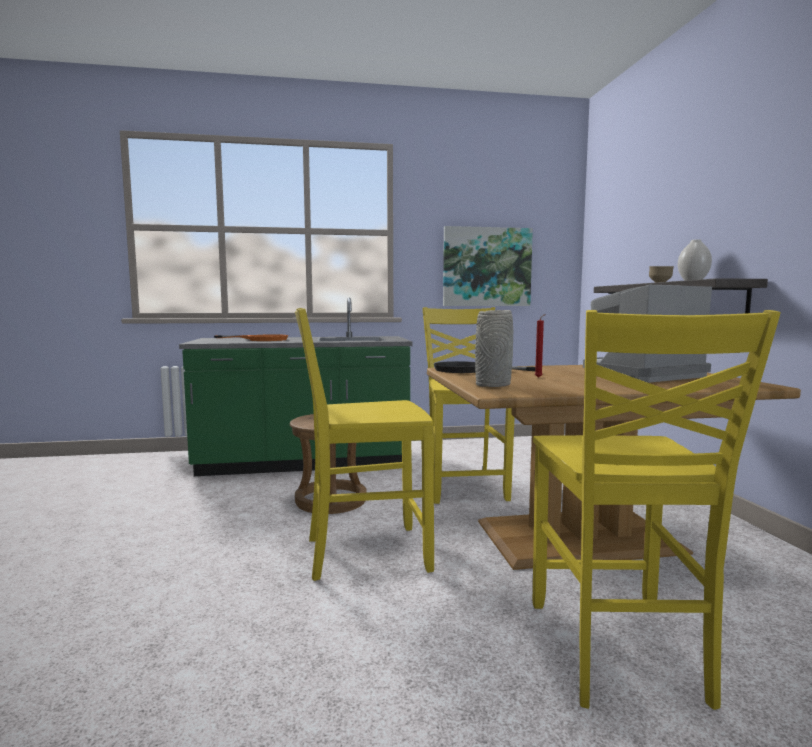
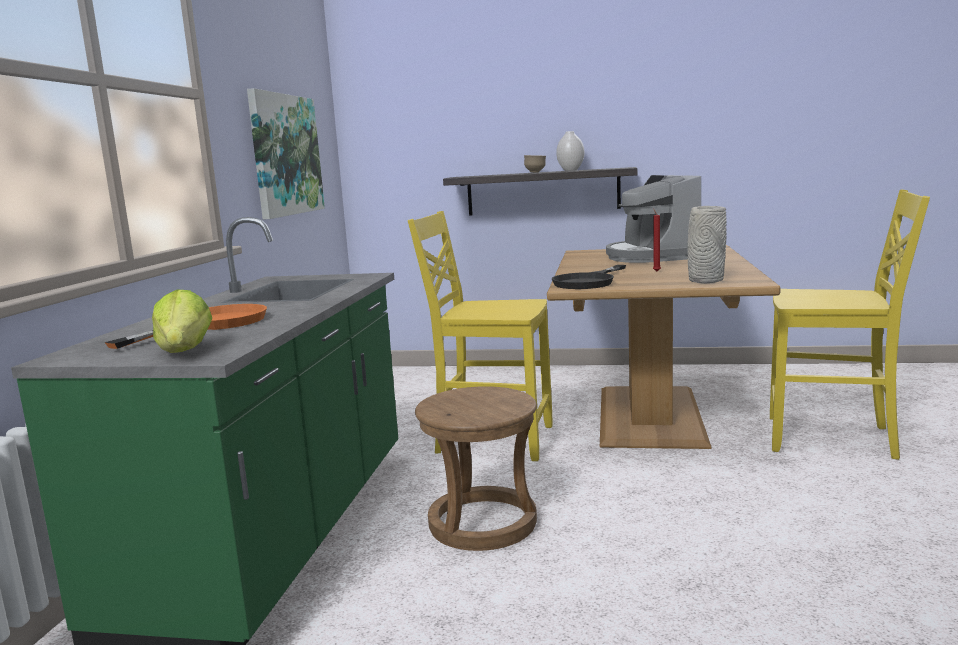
camera: 70 degrees left, 5 degrees up
(208, 341) = (185, 351): none -> lettuce
(364, 553) = (663, 511): yellow chair -> none

